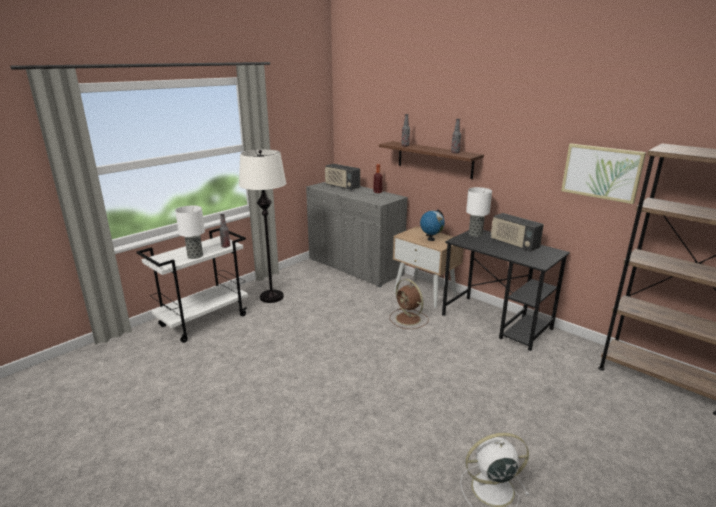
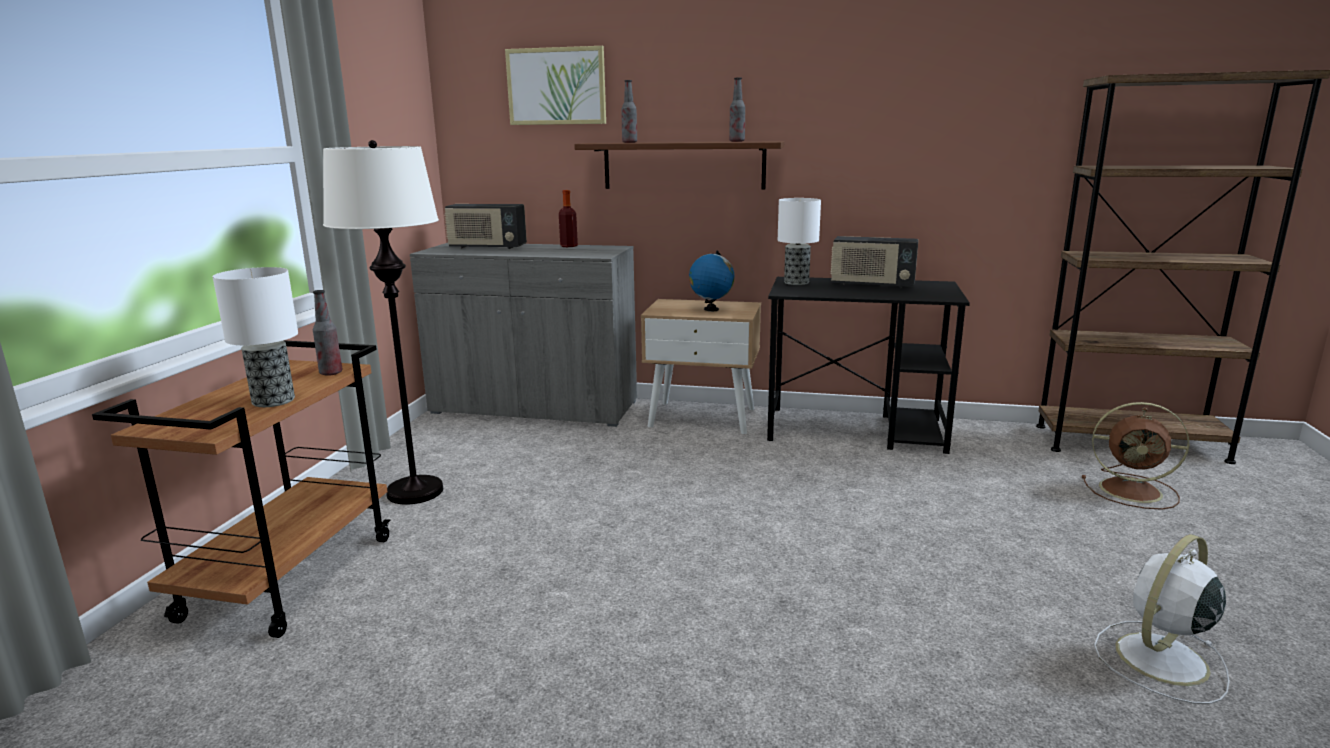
camera: 30 degrees left, 5 degrees down
(204, 320) = (290, 576): white cart -> brown cart
(409, 319) = (724, 460): brown fan -> brown fan (1133, 491)
(601, 172) = (993, 140): picture -> picture (556, 86)

